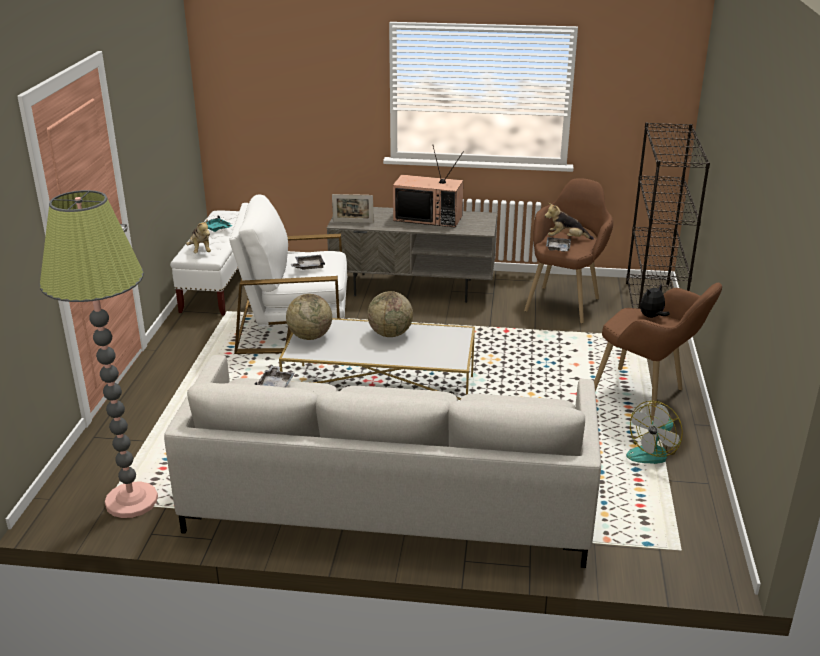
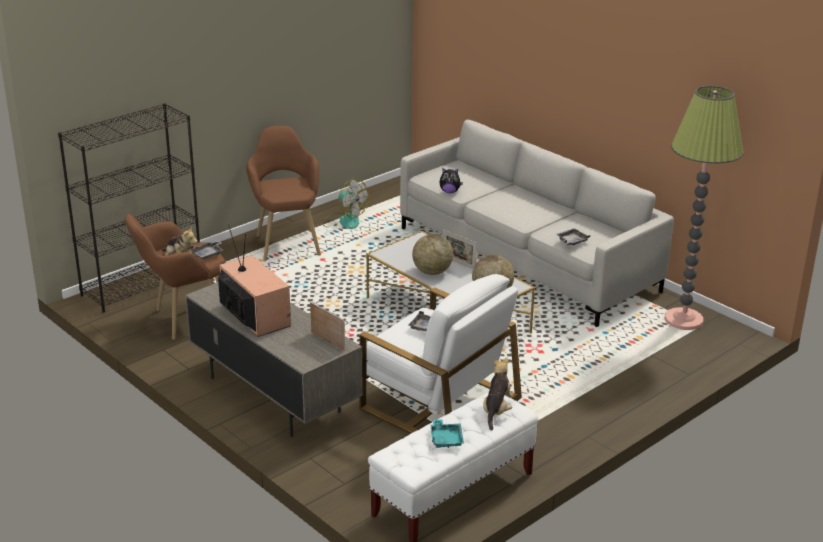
camera: 140 degrees left, 0 degrees up
(379, 352) = (459, 263): none -> picture frame
(652, 317) = (271, 189): plush toy -> plush toy (449, 192)
(652, 452) = (344, 221): fan -> fan turned 45 degrees clockwise

